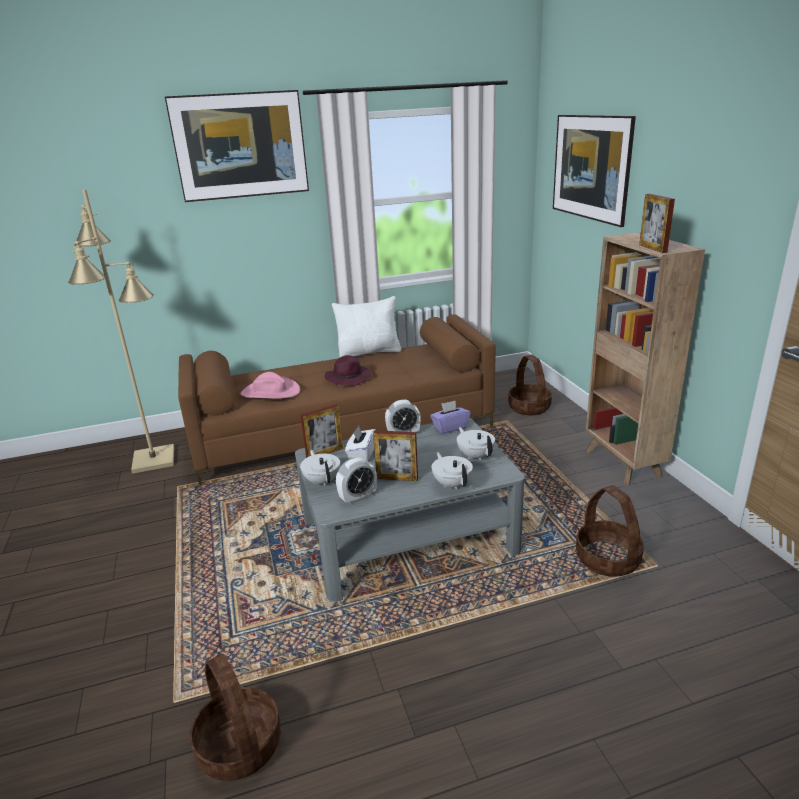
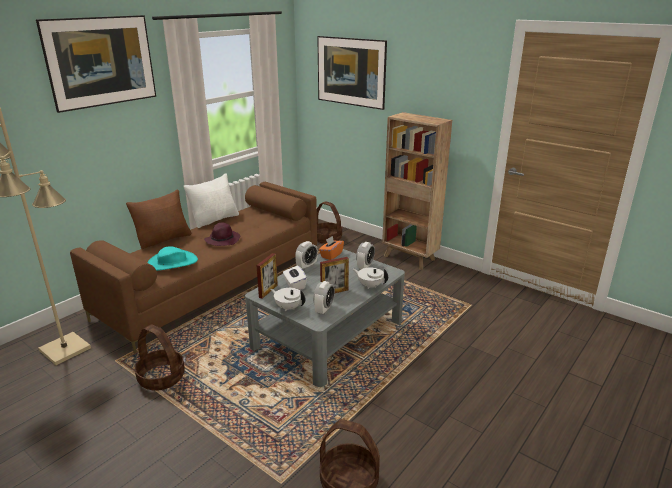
camera: 35 degrees left, 0 degrees up
(270, 392) = (172, 263): pink hat -> turquoise hat
(294, 364) = (164, 239): none -> brown pillow
(450, 427) = (331, 255): purple tissue box -> orange tissue box
(475, 455) = (365, 267): white teapot -> alarm clock
(608, 559) = (446, 309): basket -> basket (162, 378)
(653, 248) = (427, 121): picture frame -> none

